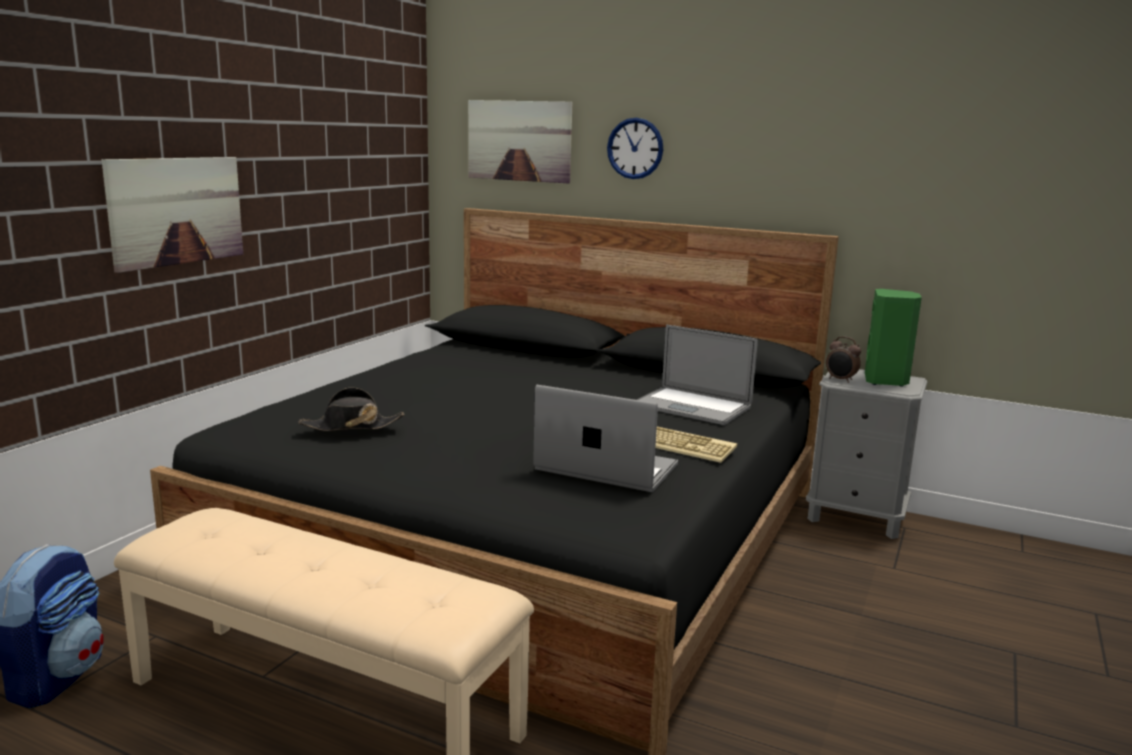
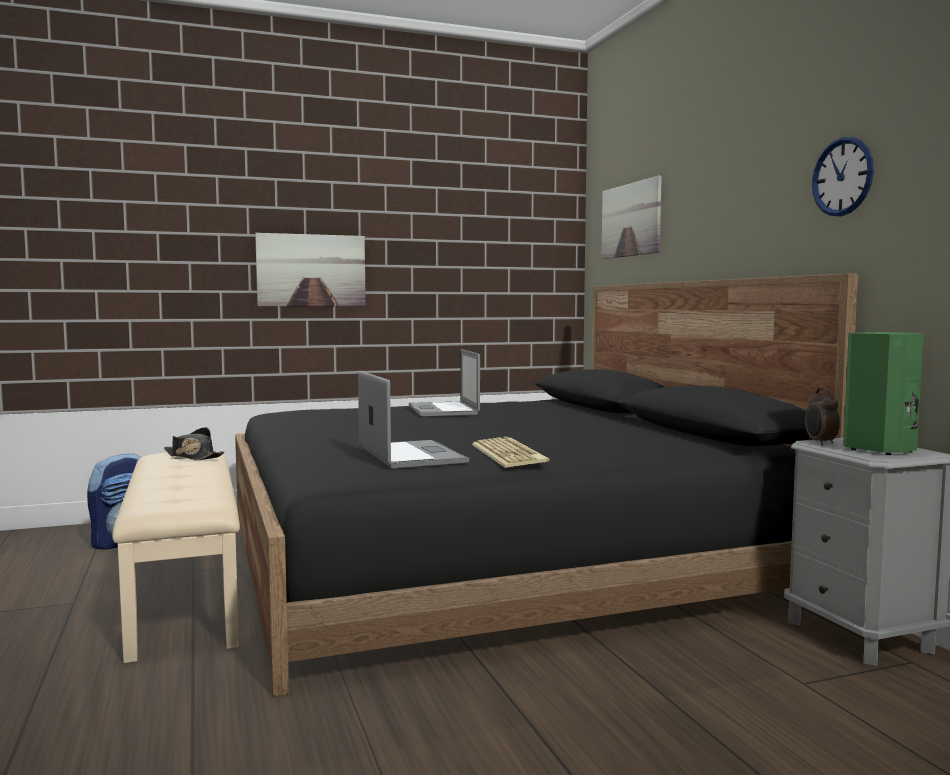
camera: 45 degrees right, 10 degrees down
(351, 426) = (324, 415): black hat -> black hat (192, 457)
(635, 148) = (700, 209): wall clock -> wall clock (842, 177)
(691, 406) = (612, 444): laptop -> laptop (443, 410)

